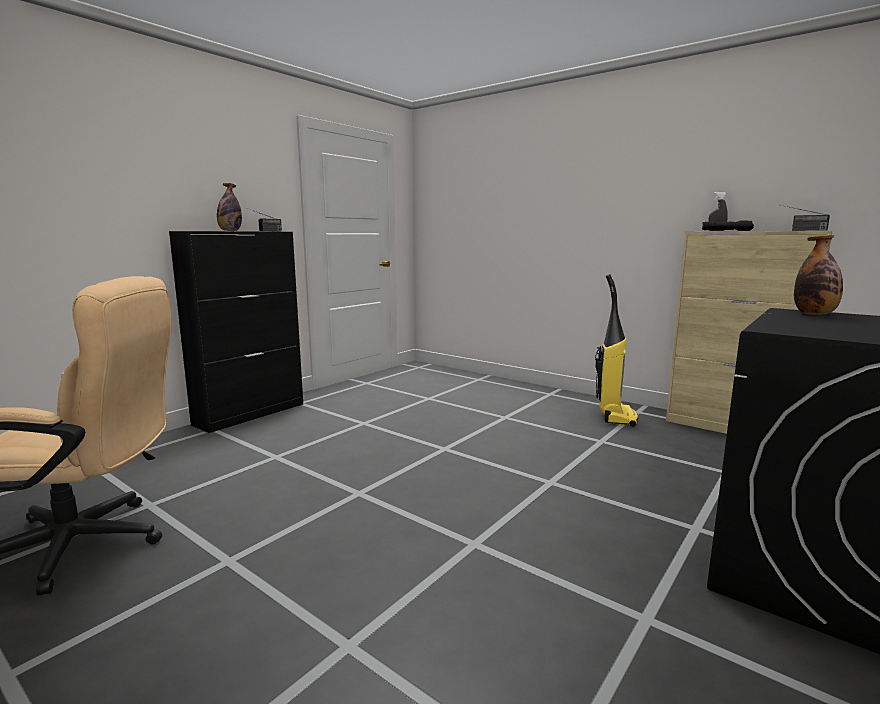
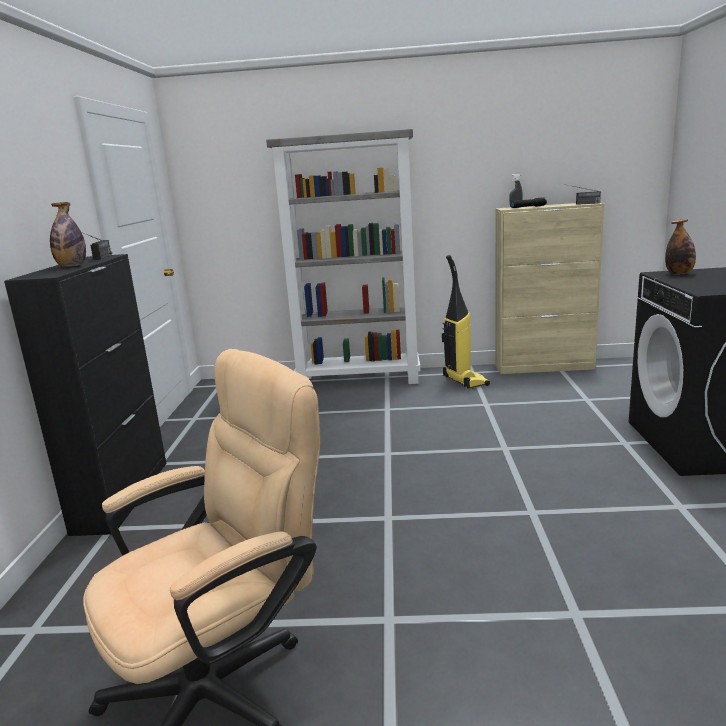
camera: 35 degrees left, 5 degrees up
(523, 390) = (359, 379): none -> grey bookcase

